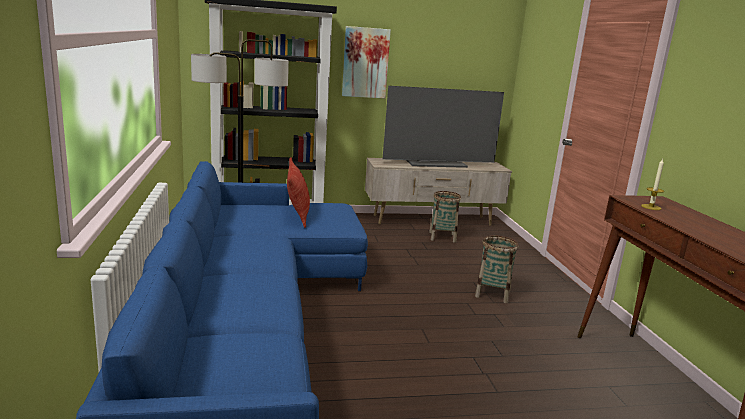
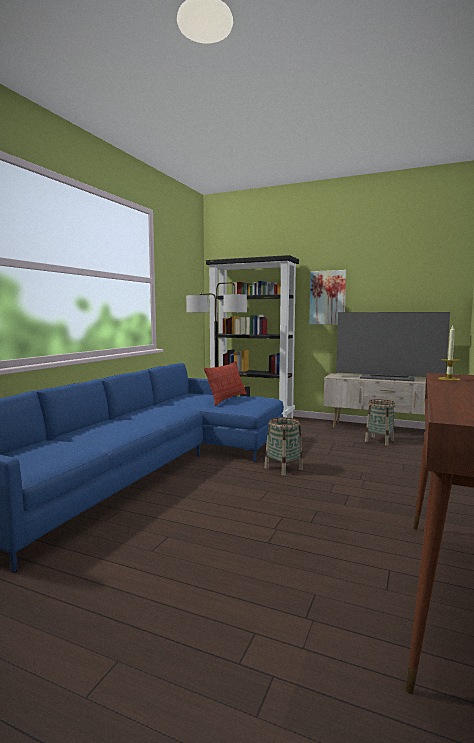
camera: 35 degrees right, 10 degrees down
(492, 294) = (369, 482): basket -> basket (283, 468)

